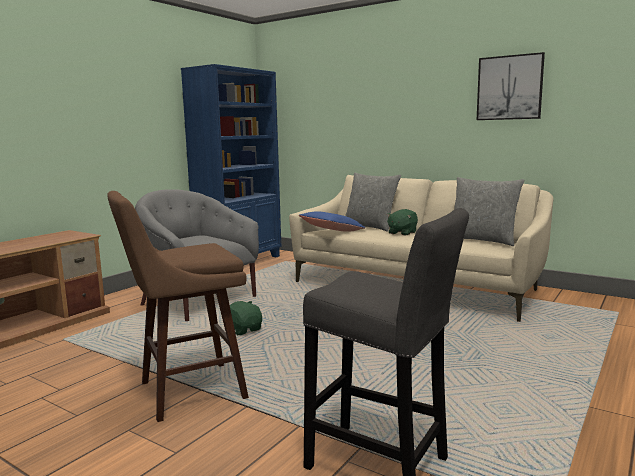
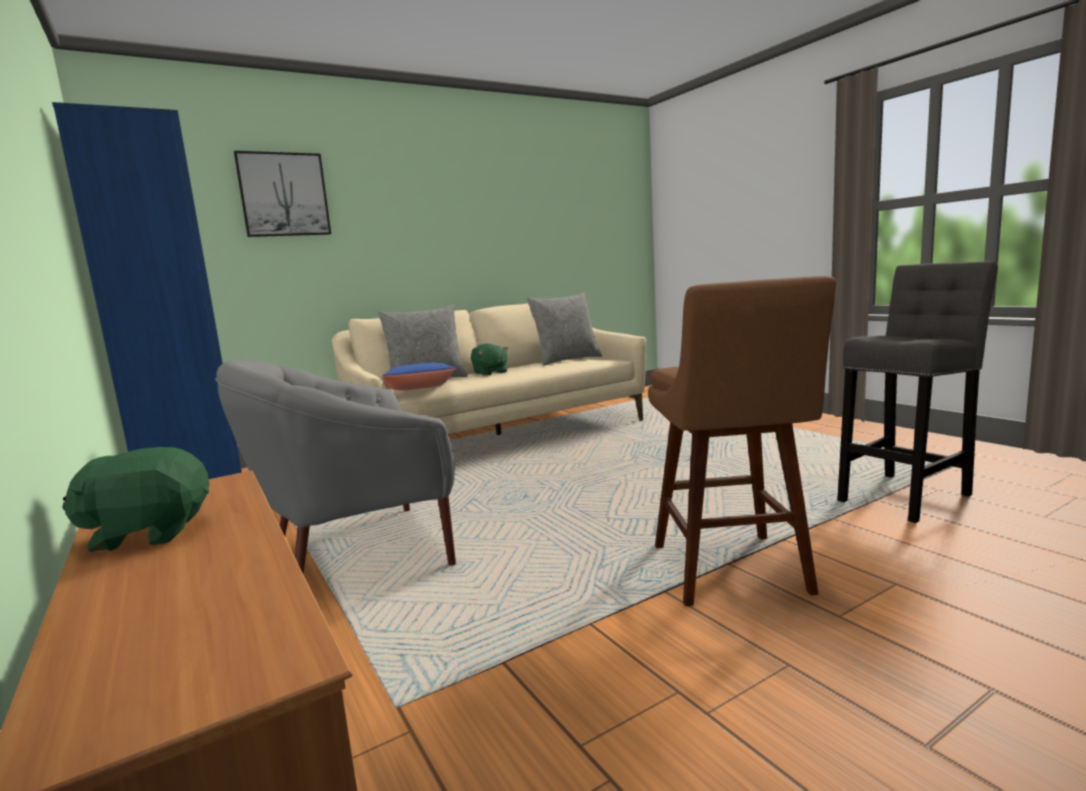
camera: 65 degrees left, 0 degrees up
(244, 330) = (541, 526): green plush toy -> green plush toy (149, 533)
(509, 88) = (513, 205): picture -> picture (284, 195)

